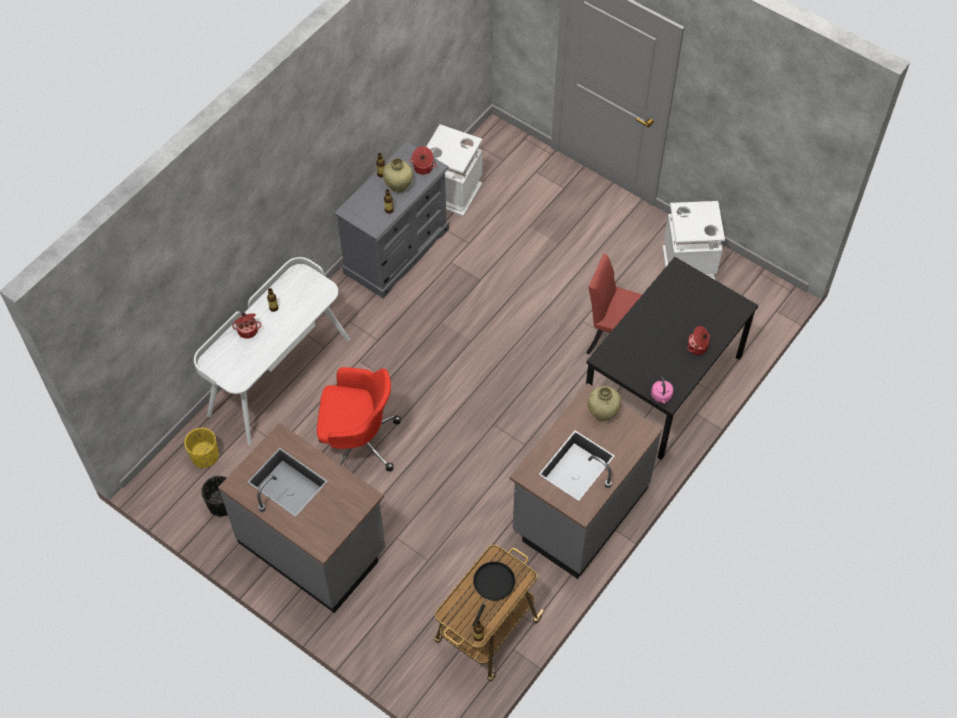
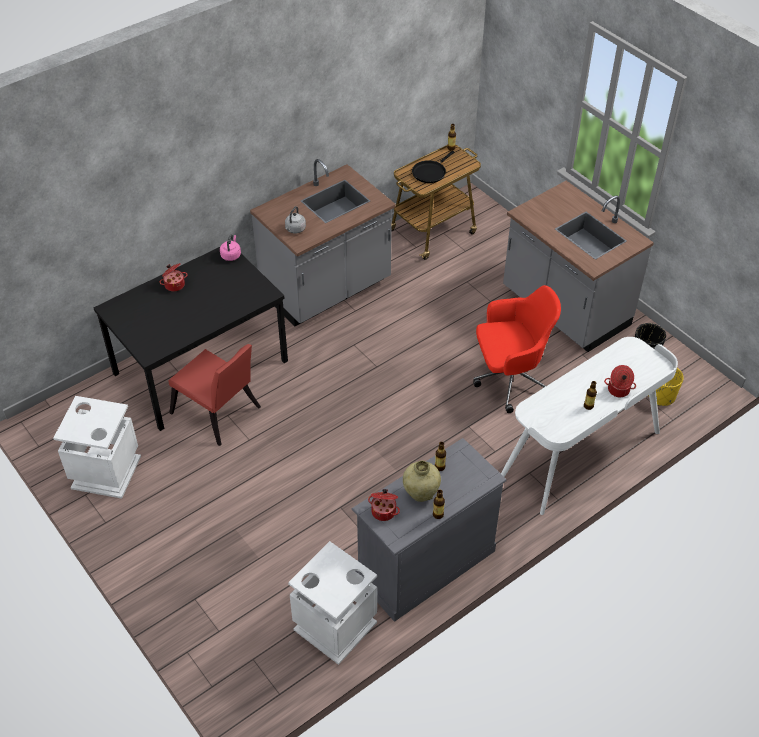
camera: 165 degrees left, 10 degrees down
(358, 441) = (510, 379): red office chair -> red office chair turned 150 degrees clockwise
(602, 413) = (295, 229): beige vase -> grey kettle

